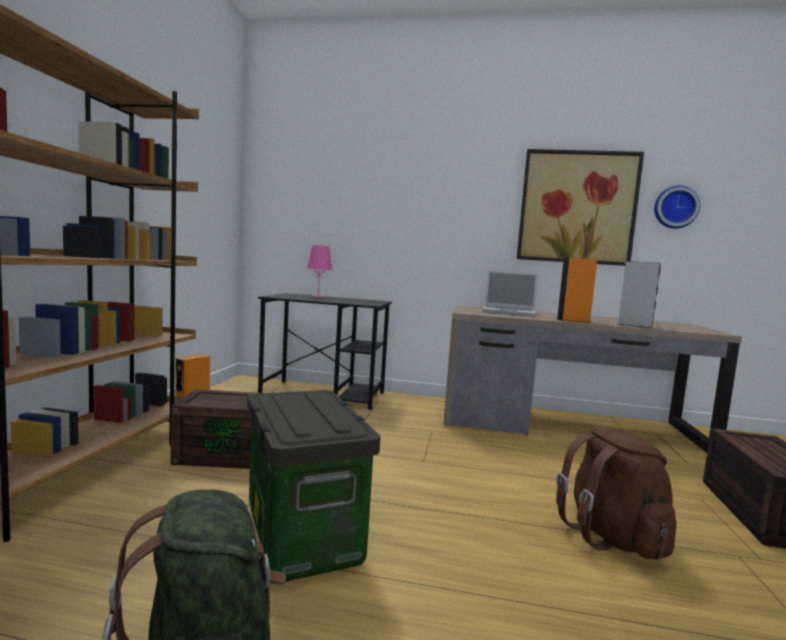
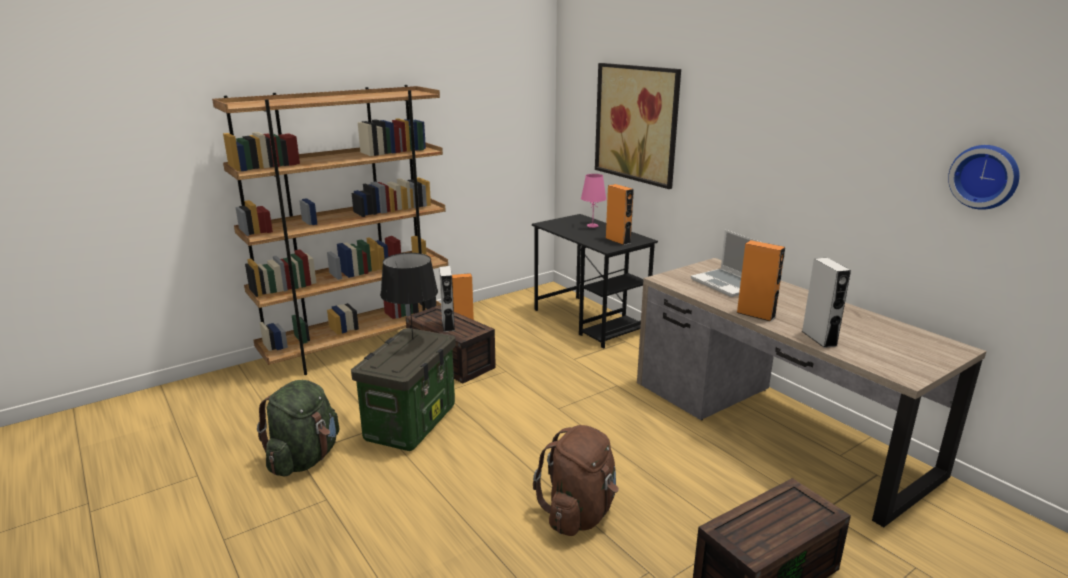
camera: 45 degrees right, 15 degrees up
(246, 402) = (448, 325): none -> grey speaker
(291, 399) = (413, 339): none -> black table lamp
(364, 301) = (618, 240): none -> orange speaker
(577, 207) = (851, 160): picture -> picture (636, 123)

